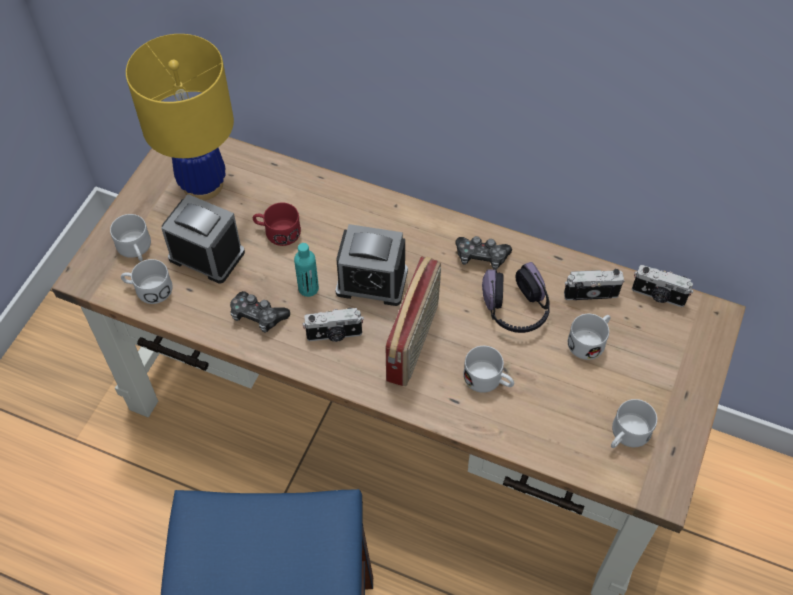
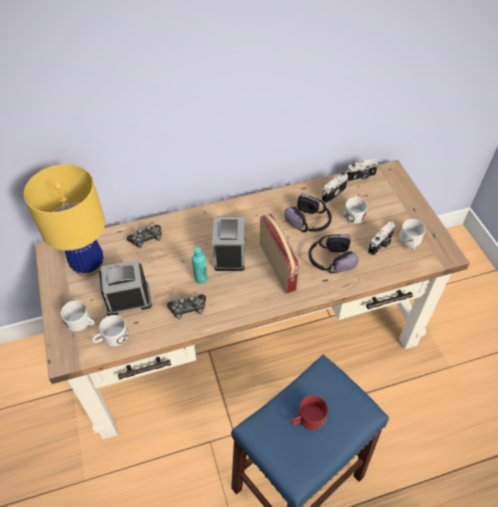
camera: 40 degrees left, 5 degrees down
(277, 232) = (155, 262): red mug -> red mug (307, 419)
(334, 335) = (237, 291): camera -> camera (381, 245)
(372, 282) = (229, 254): alarm clock -> alarm clock turned 60 degrees counterclockwise
(481, 257) = (269, 209): game controller -> game controller (147, 239)
(488, 380) = (330, 260): white mug -> headphones

